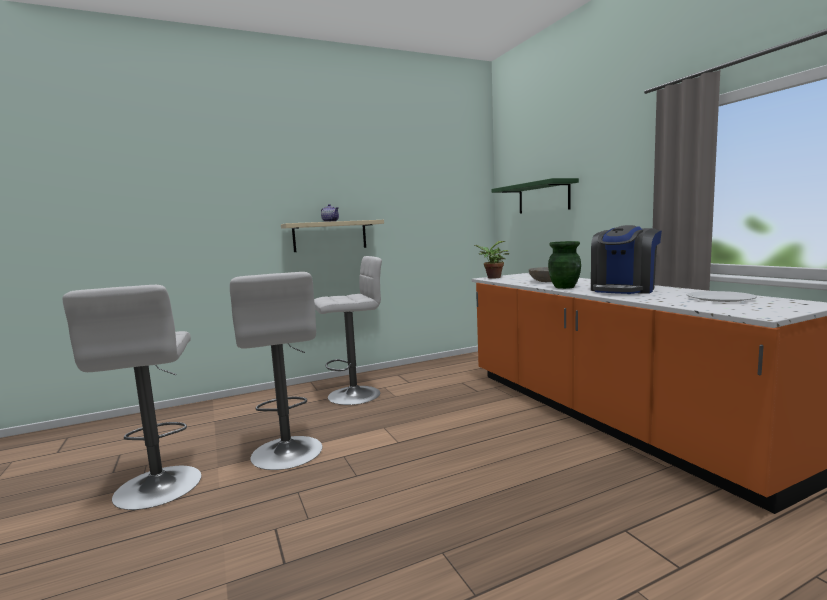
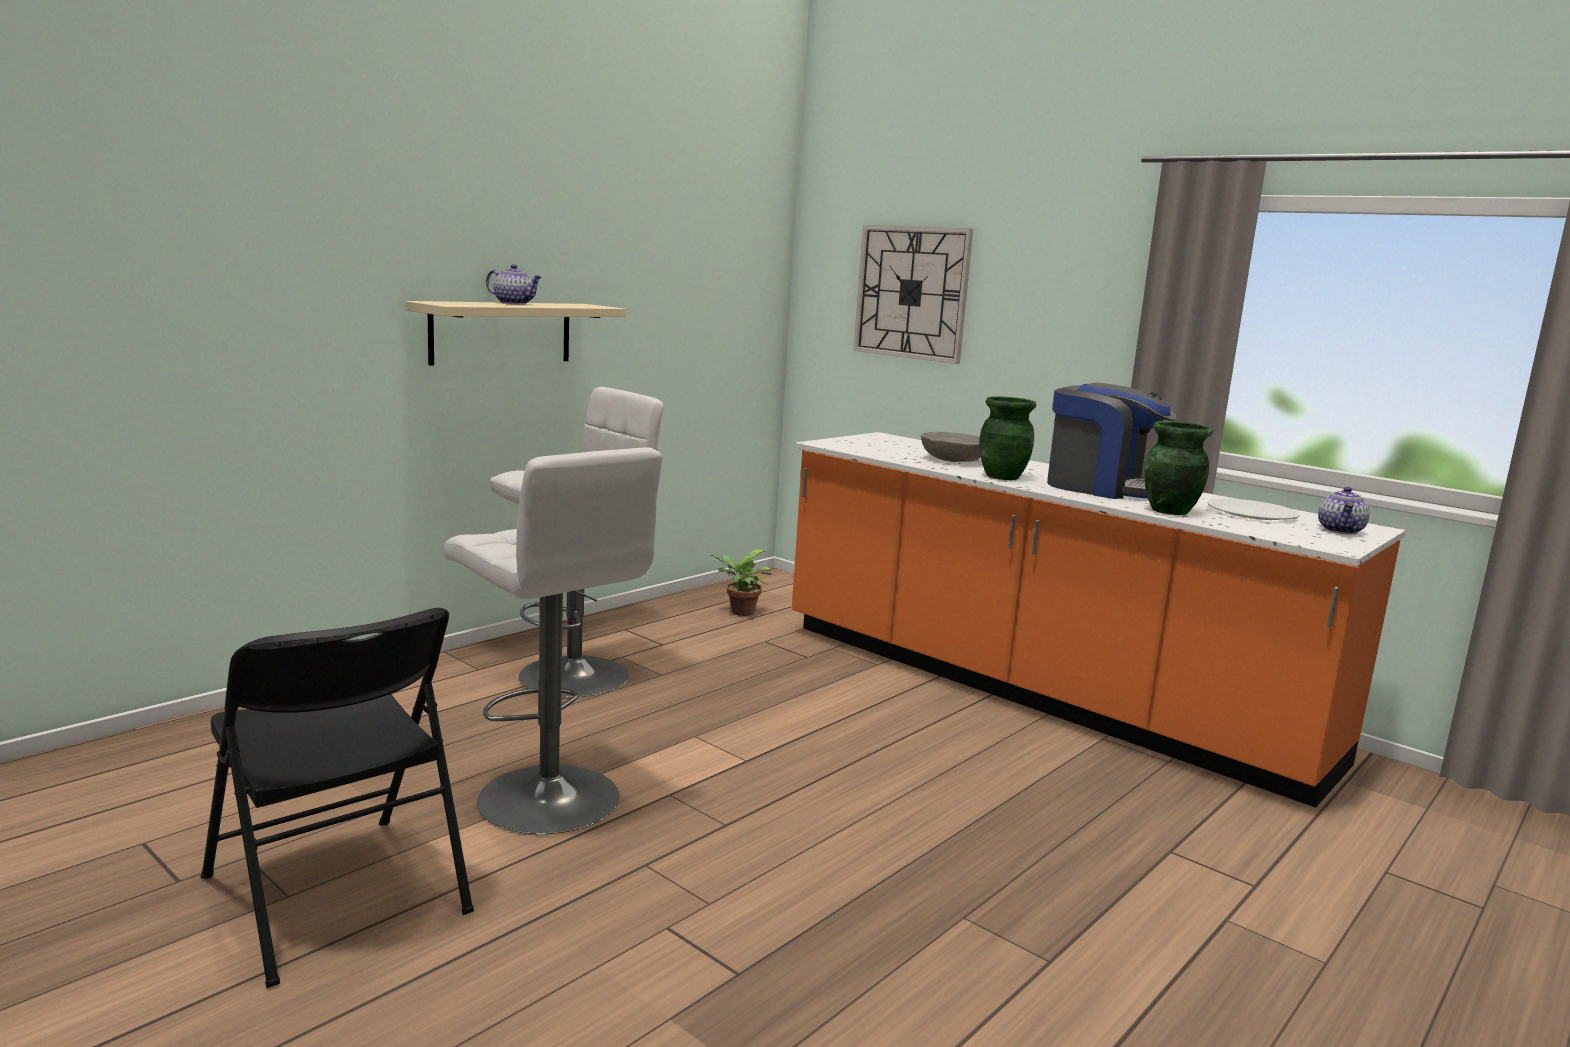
camera: 25 degrees left, 5 degrees up
(157, 487) = (334, 895): white stool -> black chair
(492, 277) = (834, 443): potted plant -> potted plant (739, 612)
(543, 197) = (912, 292): green shelf -> wall clock
(623, 290) = (1102, 488): coffee machine -> coffee machine turned 75 degrees counterclockwise
(653, 299) = (1170, 511): none -> green vase
(784, 306) = (1341, 531): none -> teapot

